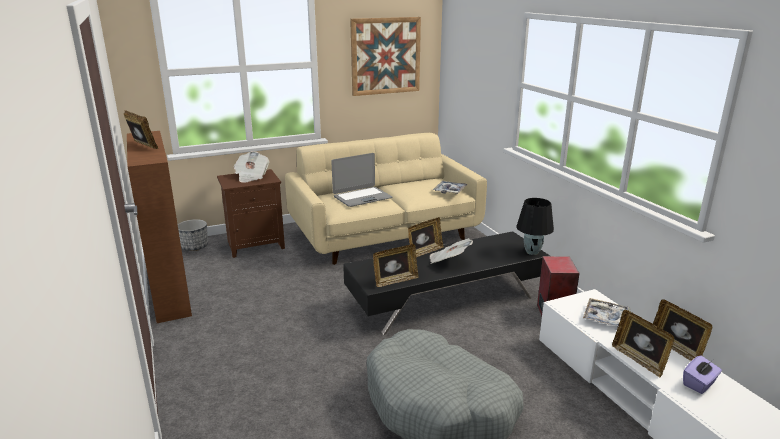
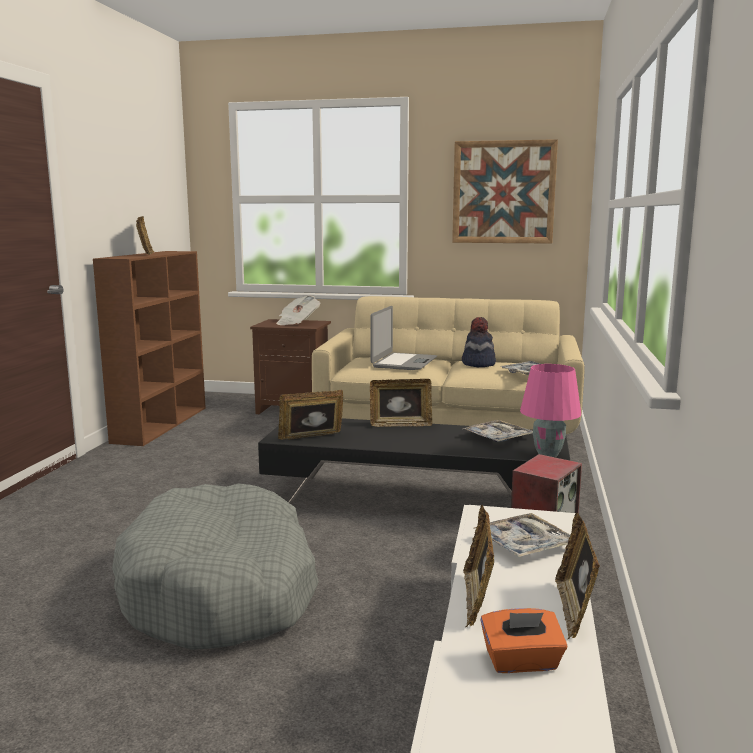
camera: 35 degrees right, 10 degrees down
(194, 247) = (237, 400): planter -> none
(362, 197) = (403, 362): laptop -> laptop turned 75 degrees counterclockwise
(395, 281) = (312, 438): picture frame -> picture frame turned 150 degrees clockwise
(408, 188) = (478, 364): none -> hat
(448, 261) = (411, 438): newspaper -> none
(490, 246) = (497, 437): none -> tray
(532, 252) = (548, 454): black table lamp -> pink table lamp
(699, 384) = (522, 662): purple tissue box -> orange tissue box

